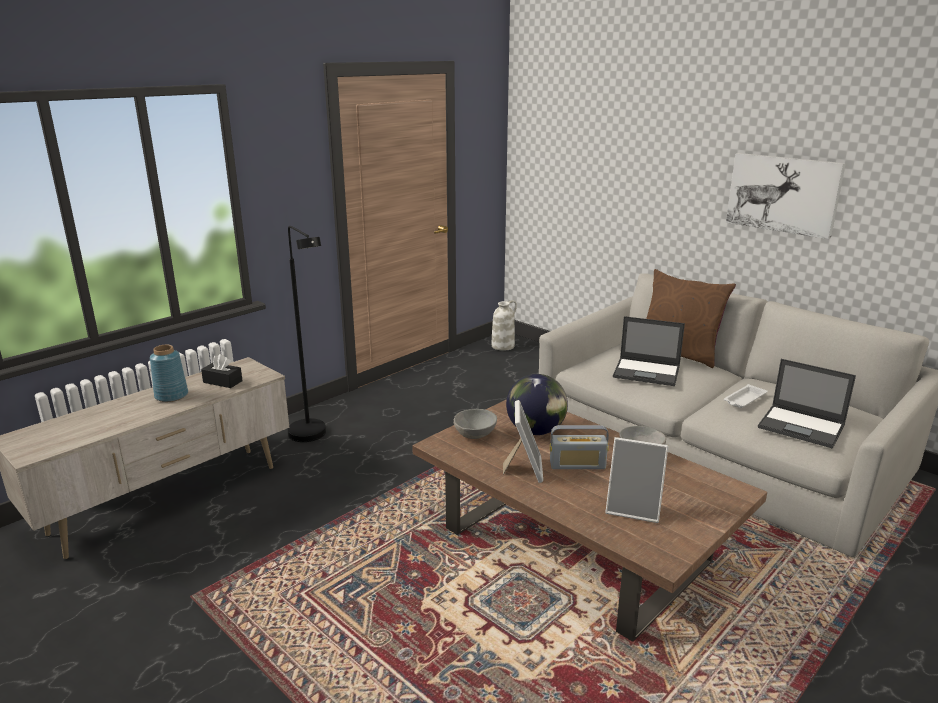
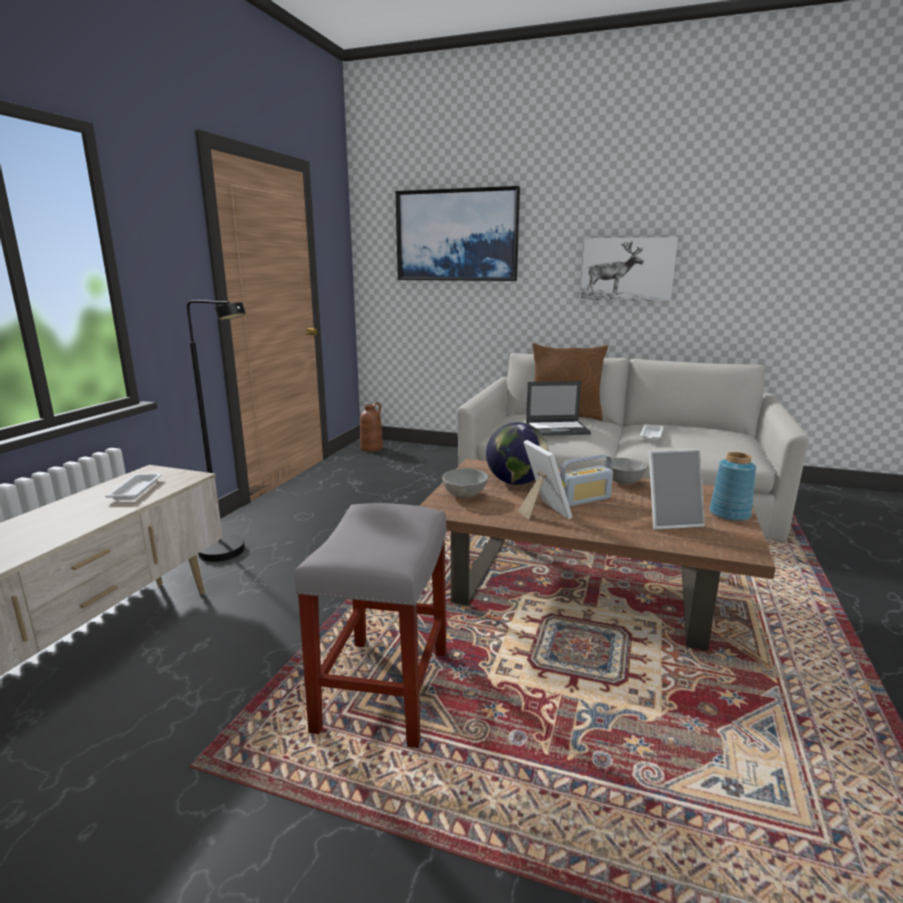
camera: 25 degrees left, 5 degrees down
(171, 396) = (72, 513): blue vase -> blue vase (729, 514)
(222, 381) = (136, 489): black tissue box -> white tray
(342, 584) = (384, 688): none -> grey stool
(503, 346) = (371, 448): white vase -> brown vase
(605, 135) = (457, 235): none -> picture
(802, 427) = (712, 444): laptop -> none

